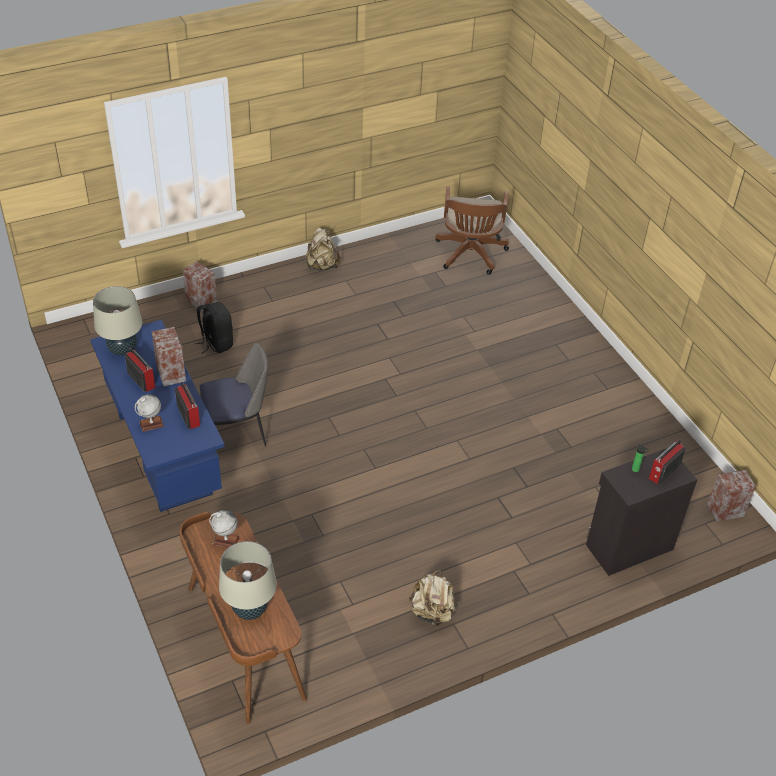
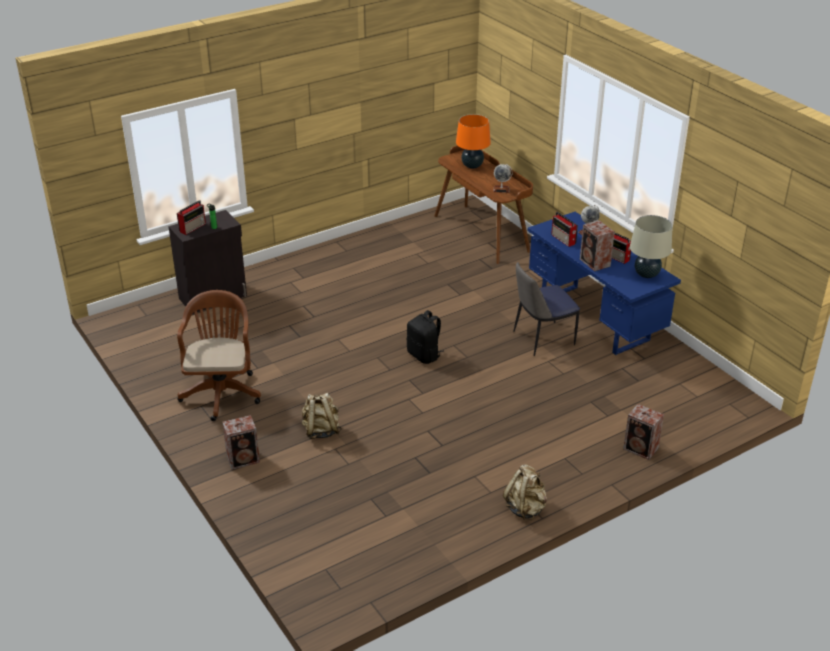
camera: 175 degrees right, 10 degrees down
(216, 343) = (600, 408): black backpack -> black backpack (424, 355)
(250, 610) = (472, 166): beige table lamp -> orange table lamp
(432, 612) = (361, 254): beige backpack -> beige backpack (321, 430)
(470, 255) = (342, 545): brown office chair -> brown office chair (222, 391)
(724, 510) = (127, 324): speaker -> speaker (244, 459)

